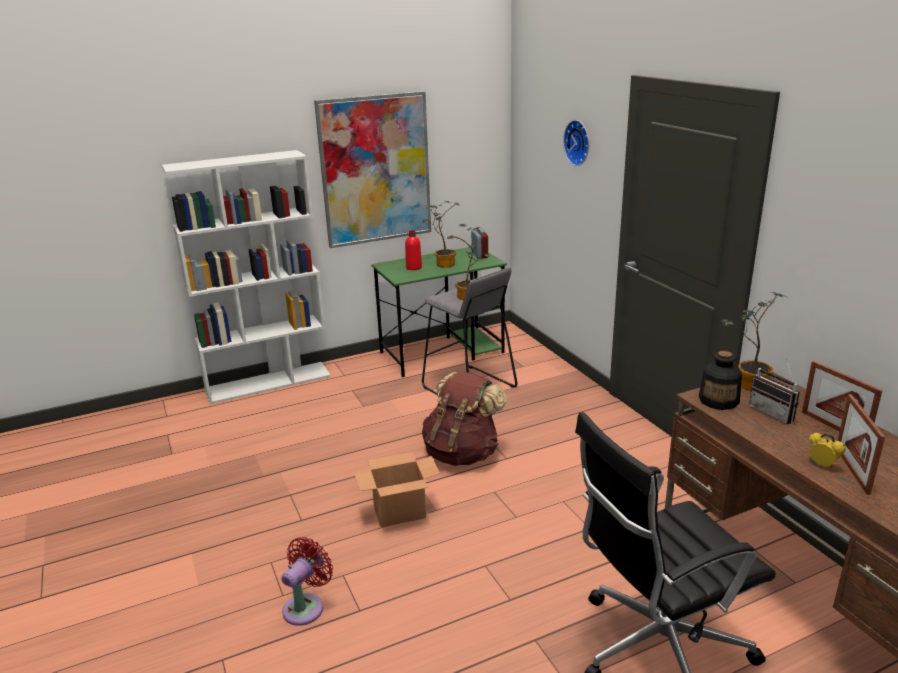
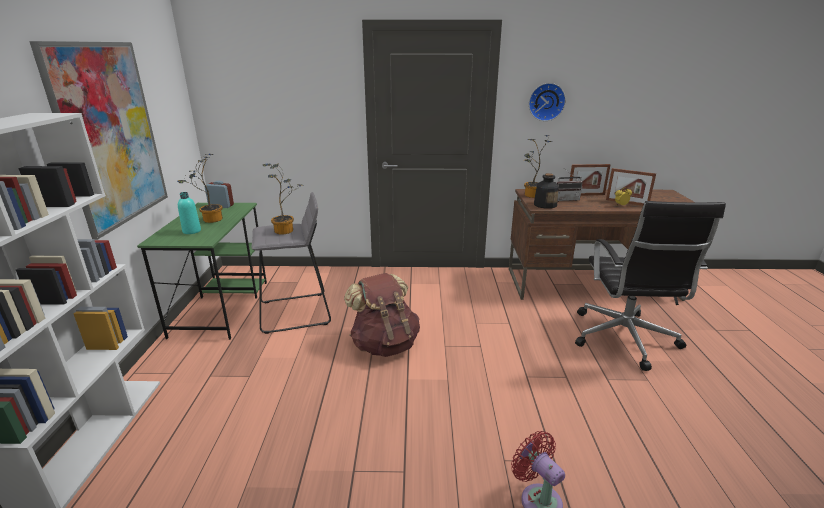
camera: 65 degrees left, 0 degrees up
(399, 513) = (438, 401): cardboard box -> none
(414, 267) = (192, 231): red bottle -> turquoise bottle
(579, 142) = (302, 83): wall clock -> wall clock (546, 102)

